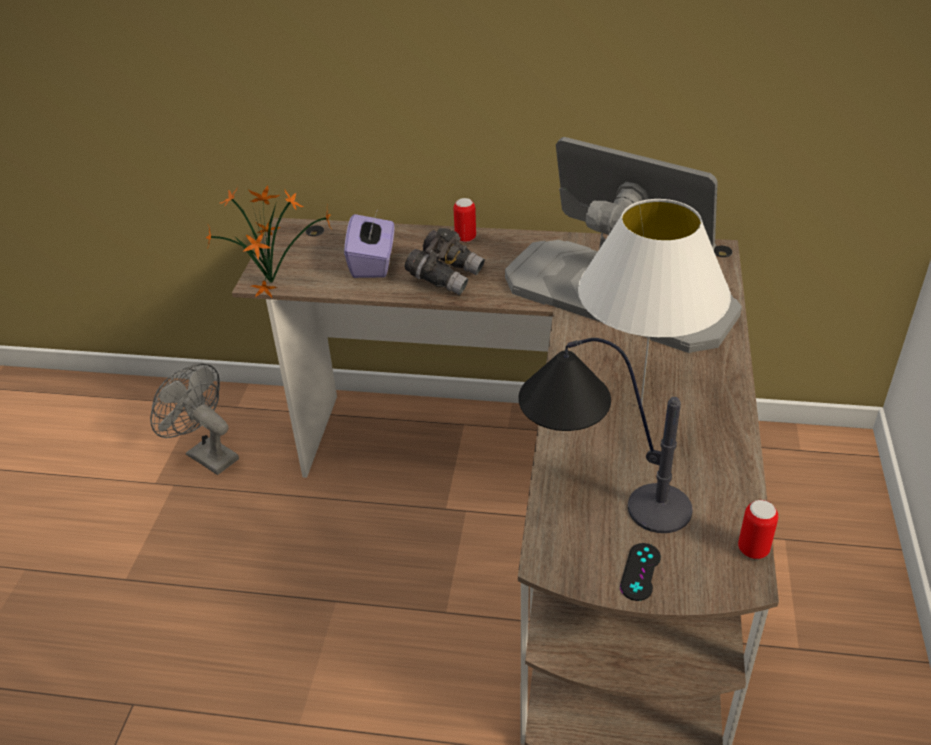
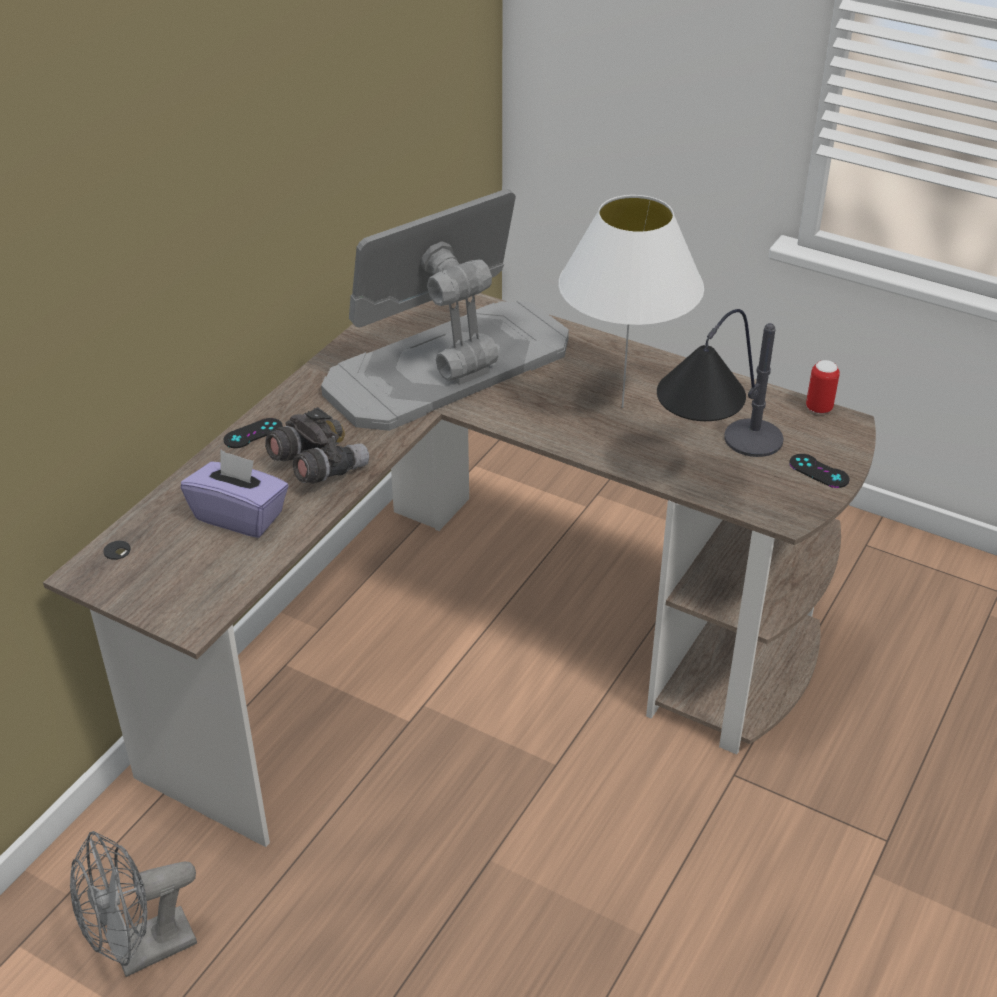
camera: 70 degrees left, 0 degrees up
(273, 282) = (206, 610): potted plant -> none
(465, 238) = (253, 433): can -> black game controller

